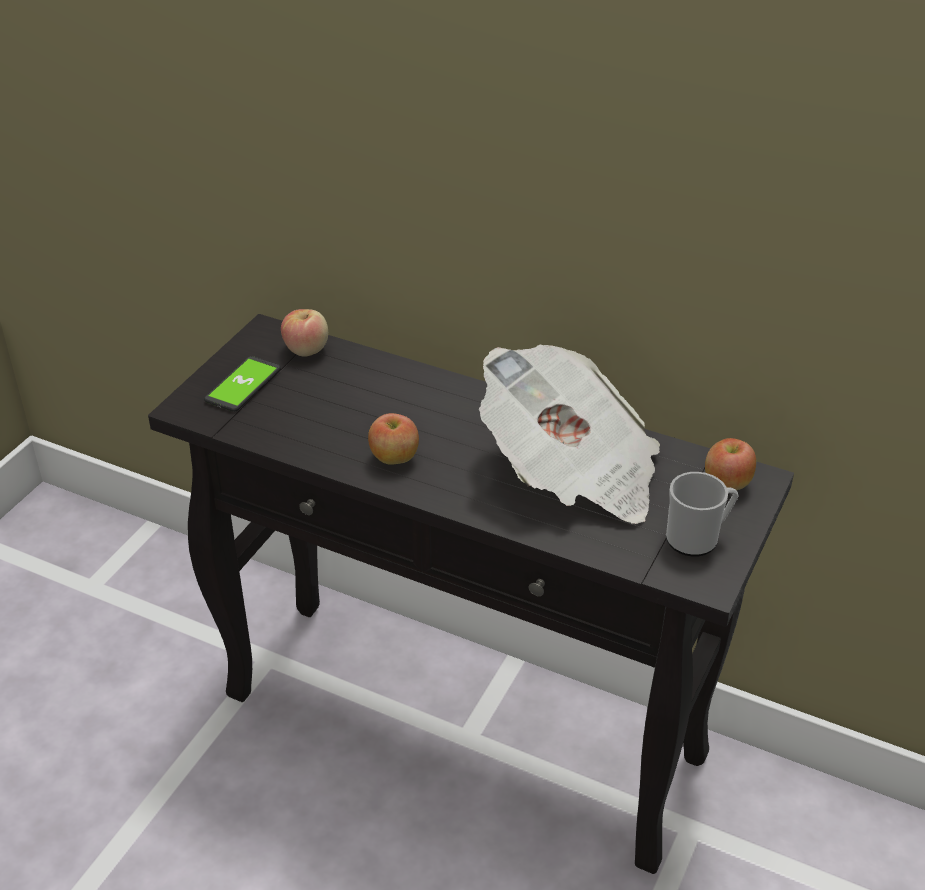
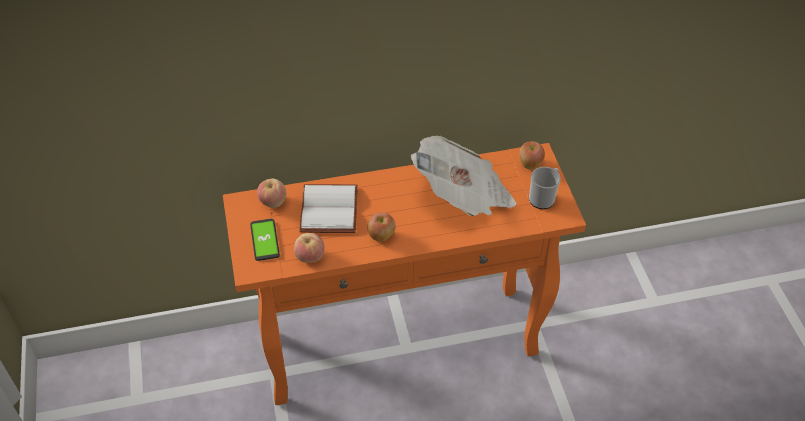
camera: 40 degrees left, 10 degrees up
(273, 432) = (310, 256): none -> apple
(365, 396) = (331, 210): none -> white book
(467, 727) = (402, 343): black console table -> orange console table

